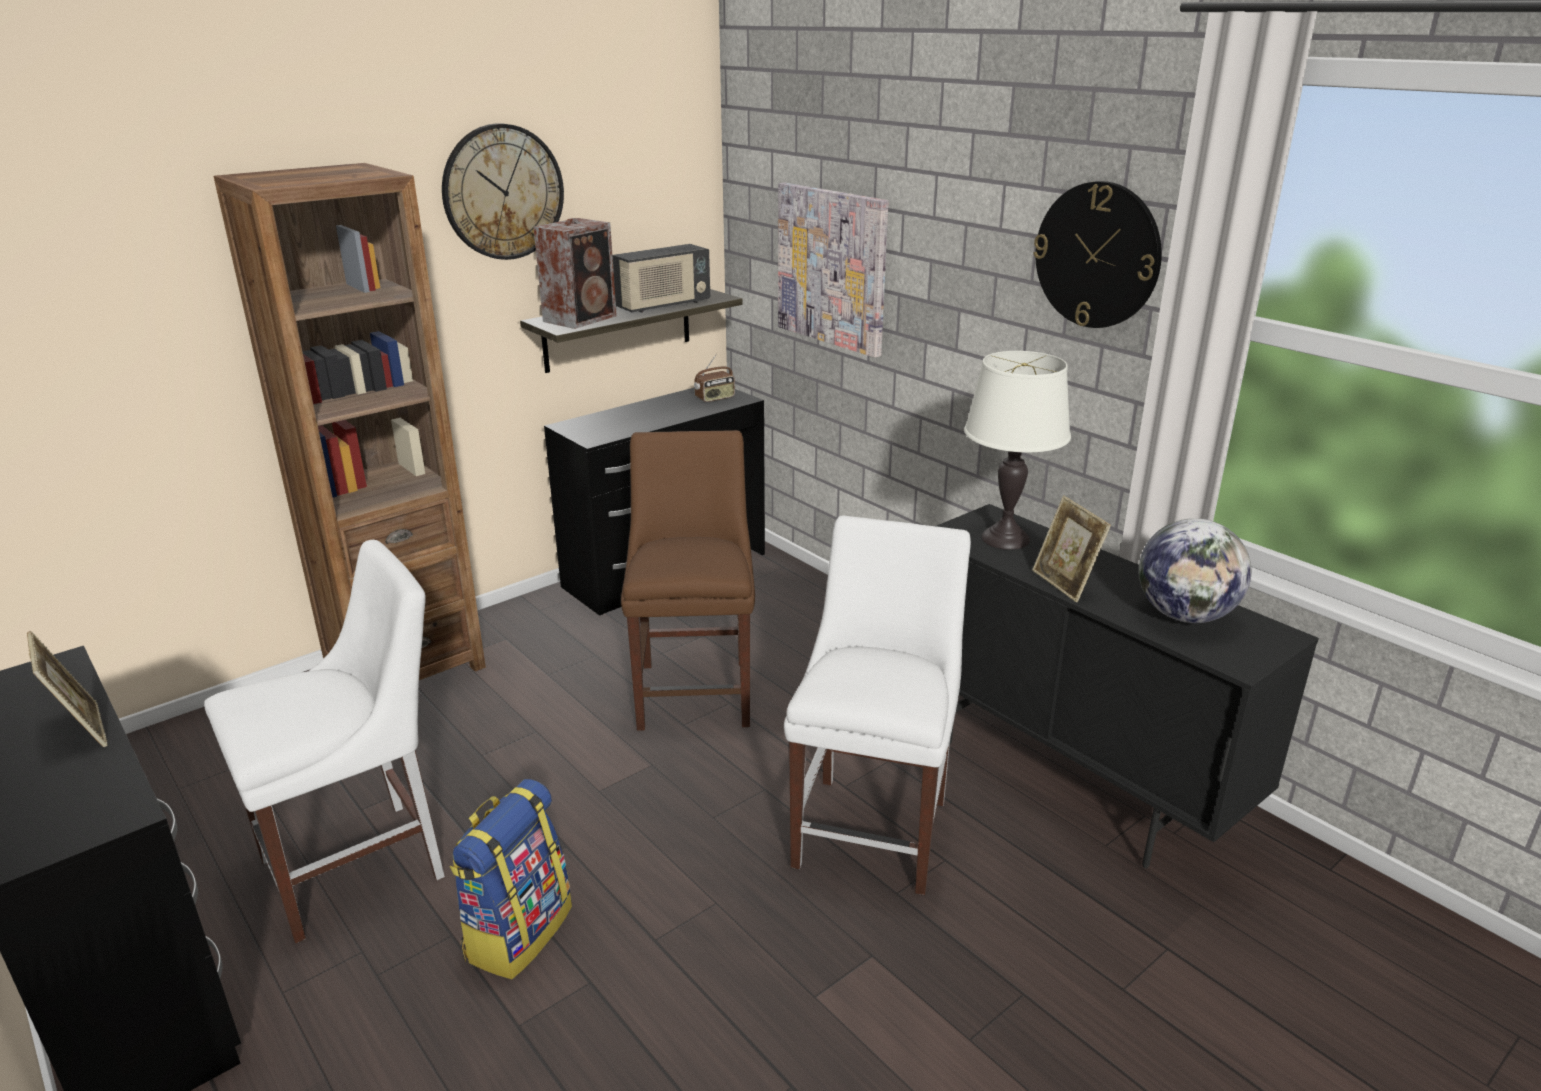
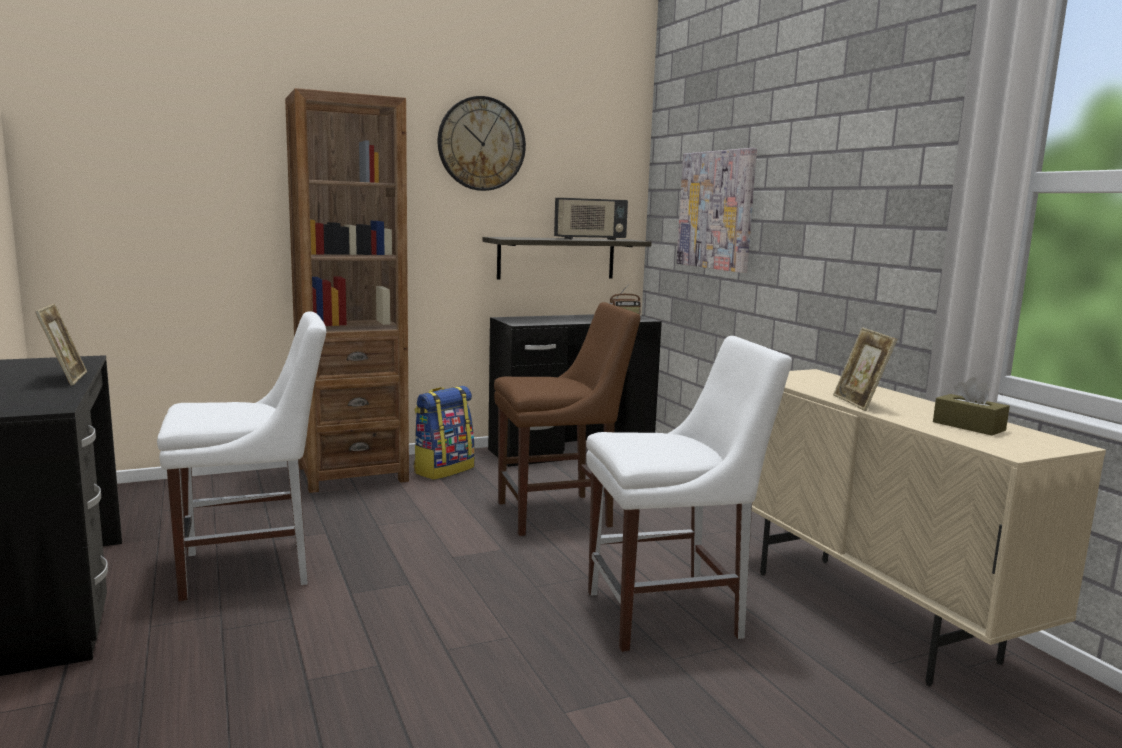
camera: 15 degrees right, 15 degrees down
(517, 932) = (341, 624): backpack -> backpack (443, 470)
(582, 318) = (526, 238): speaker -> none
(695, 689) = (560, 514): brown chair -> brown chair turned 60 degrees clockwise
(874, 827) = (671, 614): white chair -> white chair turned 45 degrees clockwise
(1005, 539) = (819, 382): white table lamp -> none
(1069, 781) = (870, 615): black cabinet -> beige cabinet
(1097, 255) = (909, 151): wall clock -> none
(1185, 615) = (968, 426): globe -> brown tissue box

